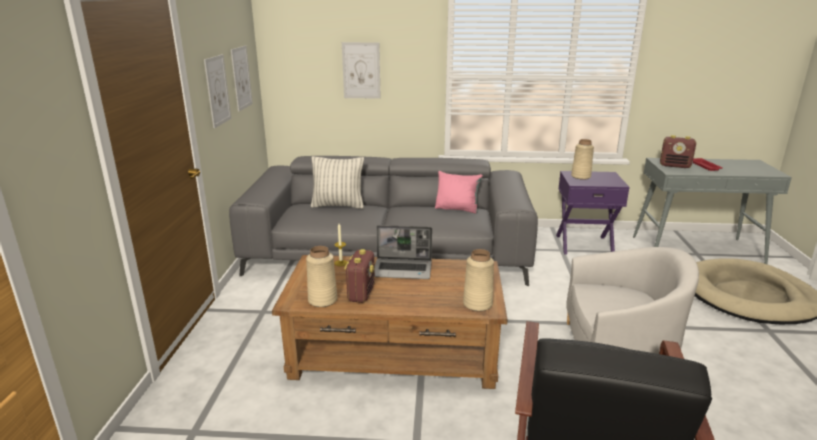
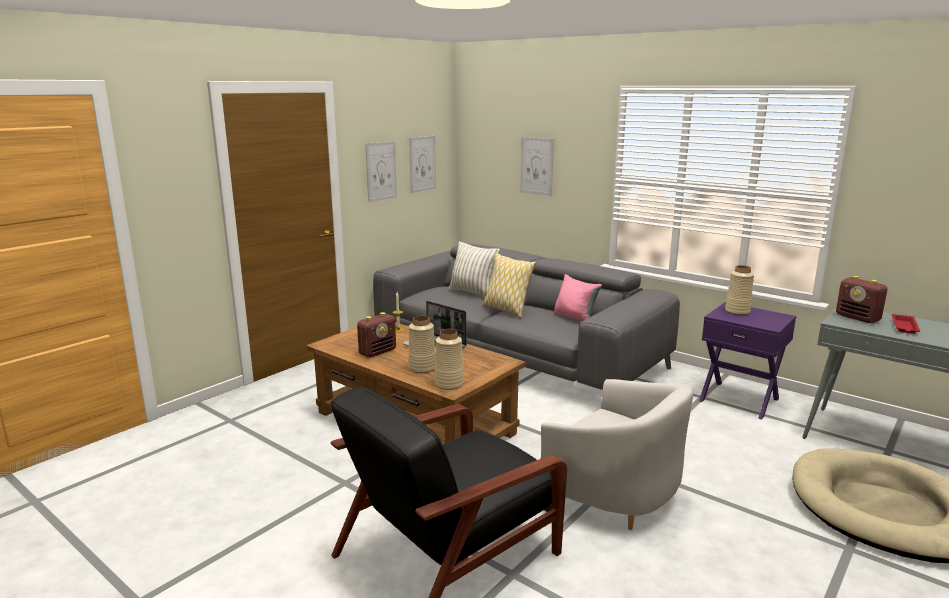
camera: 35 degrees right, 5 degrees down
(322, 300) = (345, 348): beige vase -> beige vase (422, 368)
(394, 216) = (507, 310): none -> pillow

